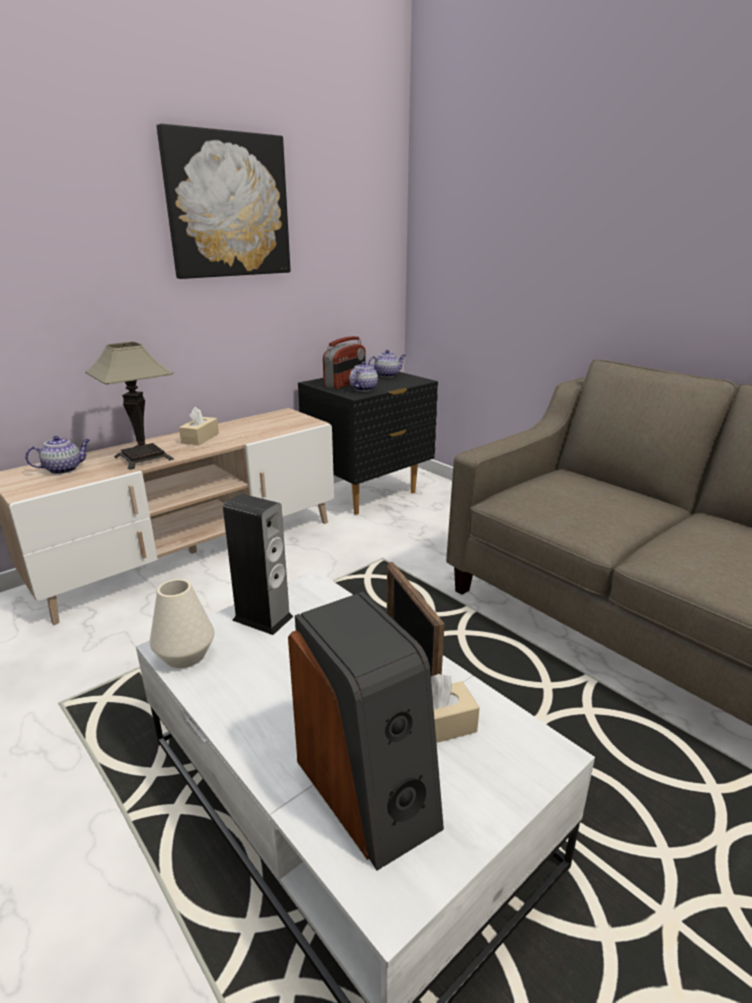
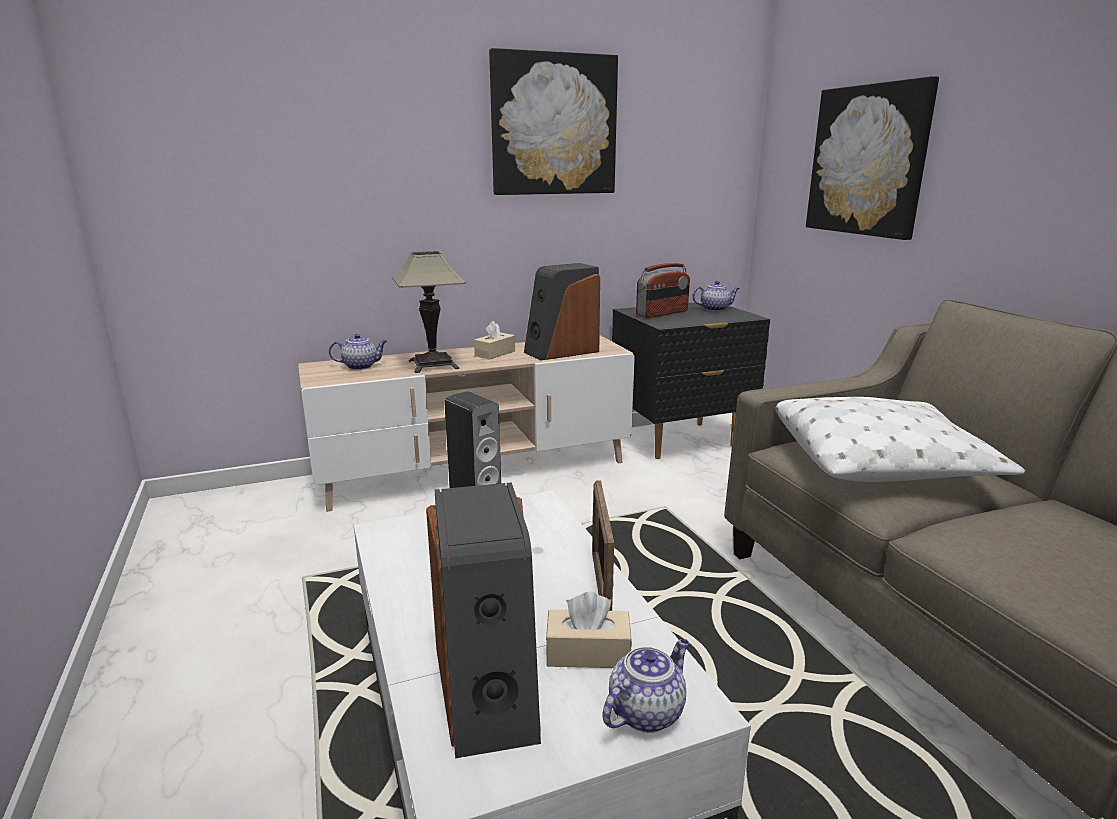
camera: 20 degrees right, 5 degrees down
(185, 655) = (390, 540): white vase -> none
(264, 429) = (561, 351): none -> speaker
(363, 389) = (678, 320): teapot -> teapot (646, 711)
(511, 241) = (868, 161): none -> picture
(578, 501) = (880, 462): none -> white pillow

